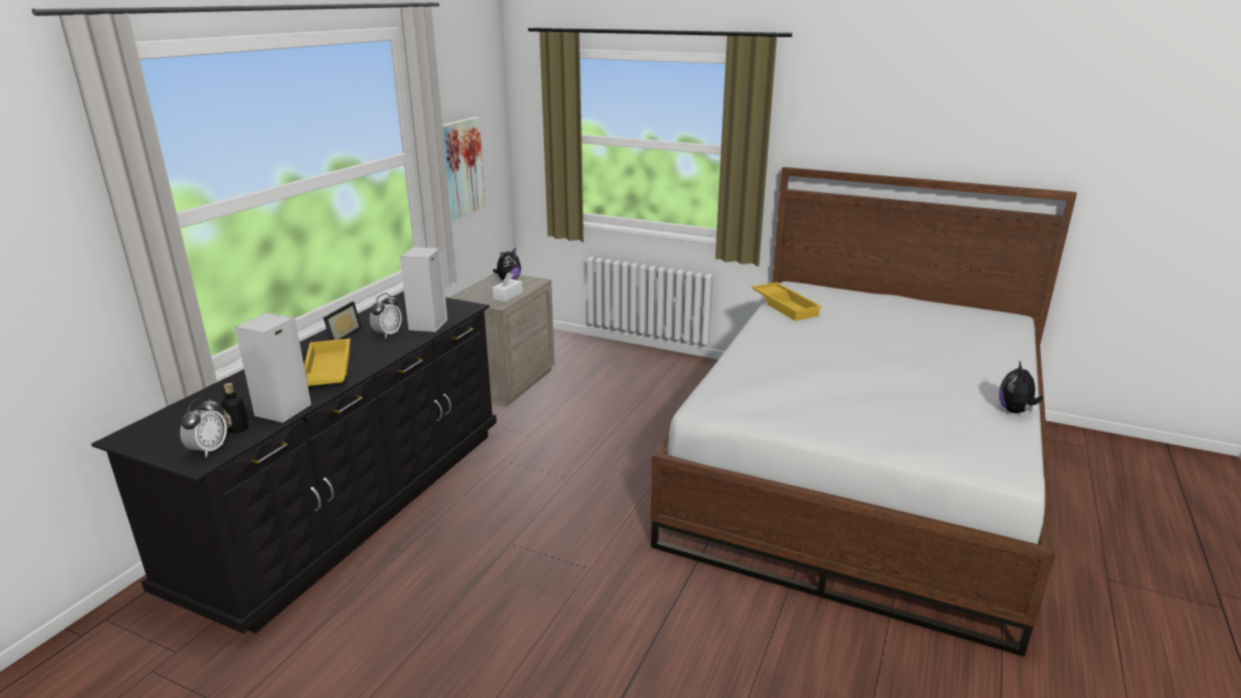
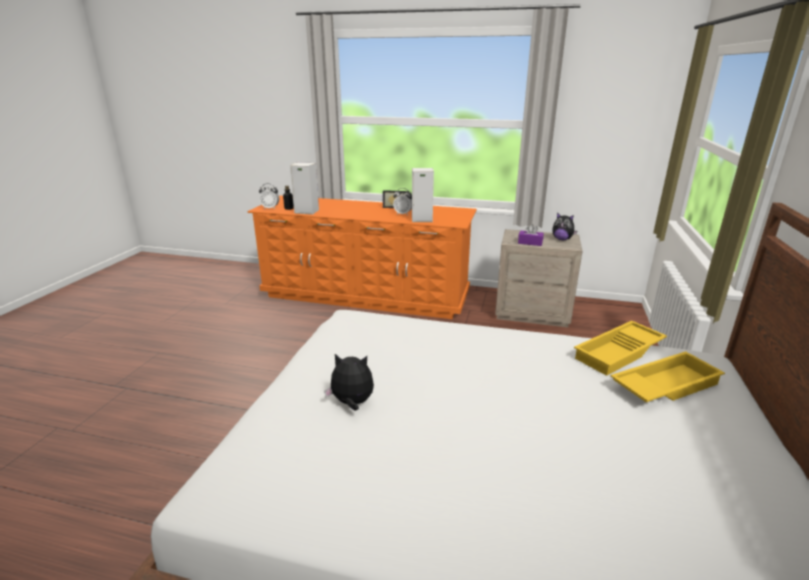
camera: 80 degrees right, 0 degrees up
(326, 371) = (350, 211): yellow tray -> yellow tray (664, 385)
(352, 504) = (366, 295): black dresser -> orange dresser
(460, 168) = (591, 146): picture -> none
(508, 296) = (530, 243): white tissue box -> purple tissue box
(1015, 411) = (366, 537): plush toy -> plush toy (352, 403)

